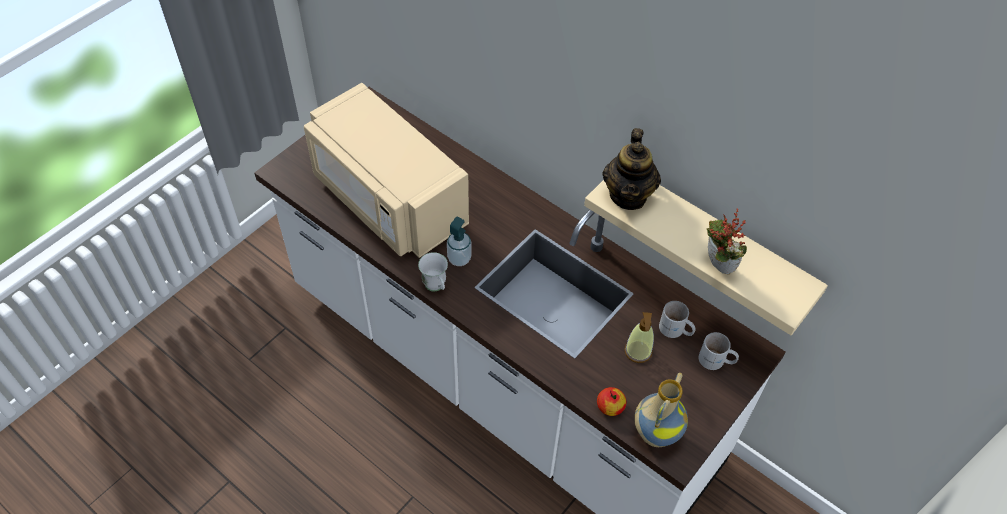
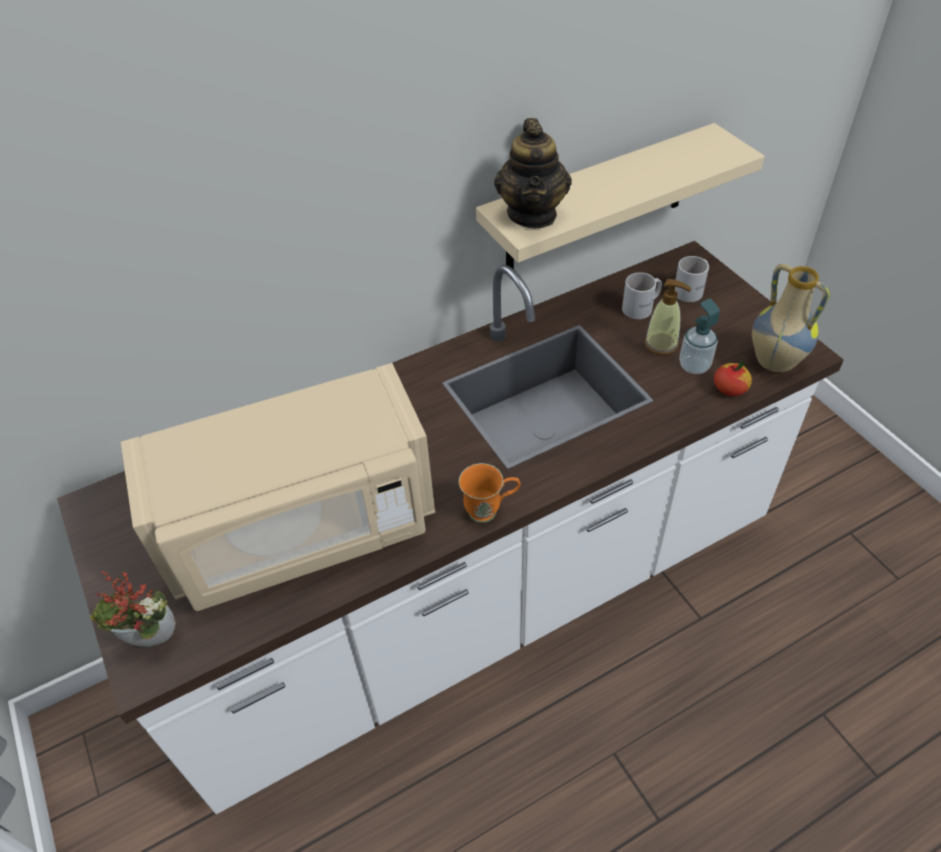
camera: 65 degrees left, 5 degrees down
(436, 288) = (490, 510): white mug -> orange mug
(459, 258) = (452, 472): soap dispenser -> soap dispenser (694, 366)
(628, 195) = (532, 214): teapot -> teapot turned 60 degrees clockwise
(715, 266) = (666, 181): potted plant -> potted plant (151, 644)

